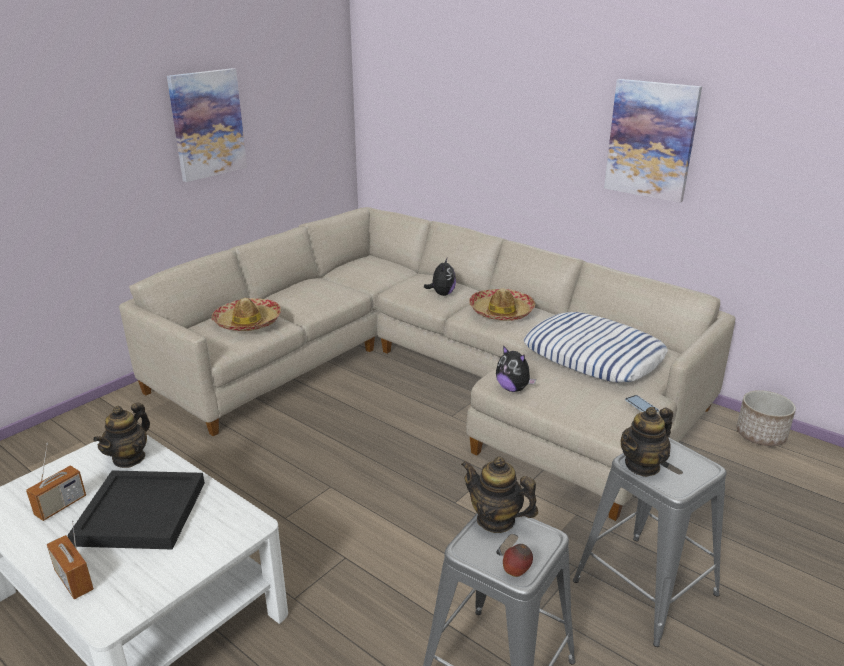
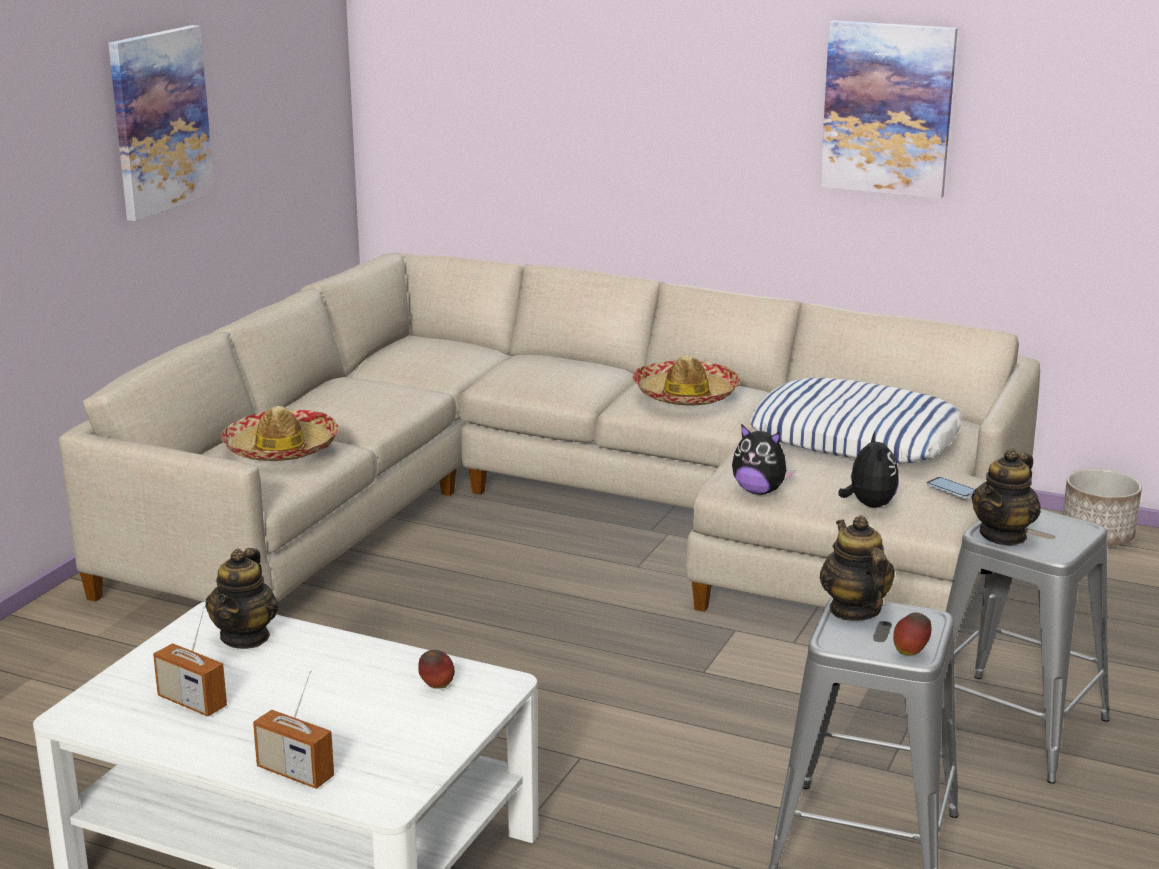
camera: 15 degrees left, 5 degrees down
(60, 506) = (192, 702): radio -> radio turned 105 degrees clockwise
(142, 512) = (326, 691): black tray -> none
(210, 521) = (437, 687): none -> apple
(442, 294) = (574, 379): plush toy -> plush toy (868, 505)
(496, 520) = (854, 610): teapot -> teapot turned 60 degrees clockwise

